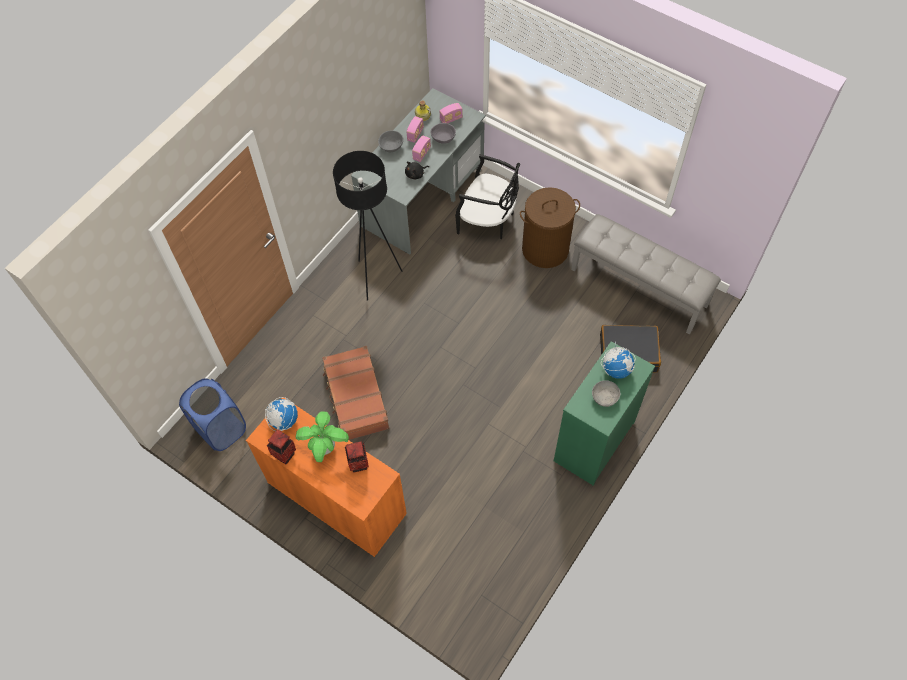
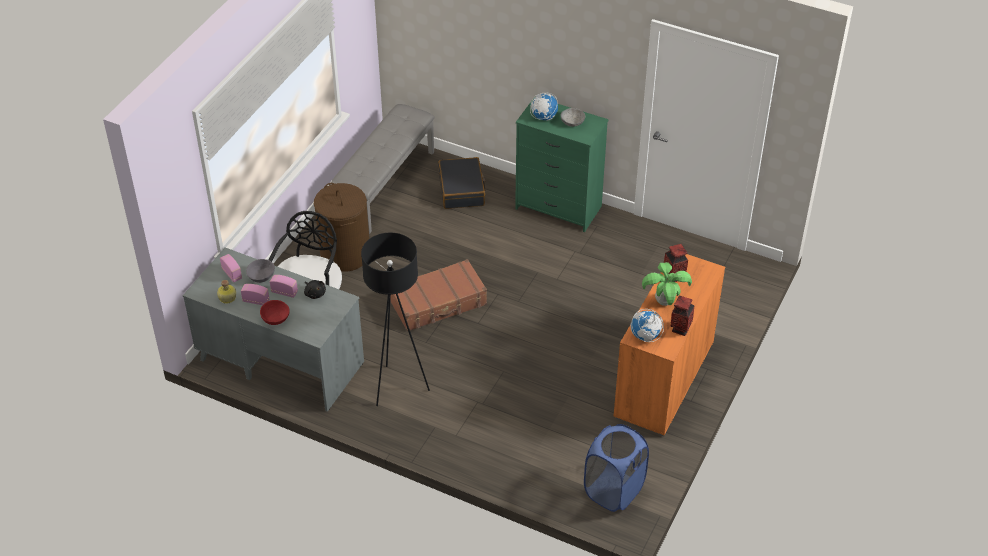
camera: 100 degrees left, 15 degrees down
(356, 398) = (551, 381): brown suitcase -> brown suitcase (438, 303)
(391, 146) = (275, 318): grey bowl -> red bowl

